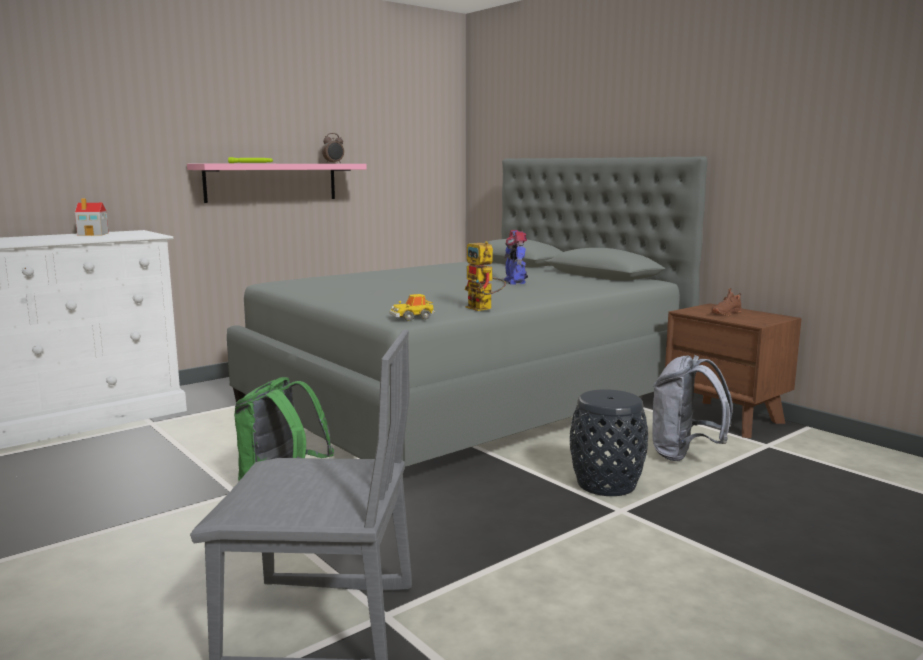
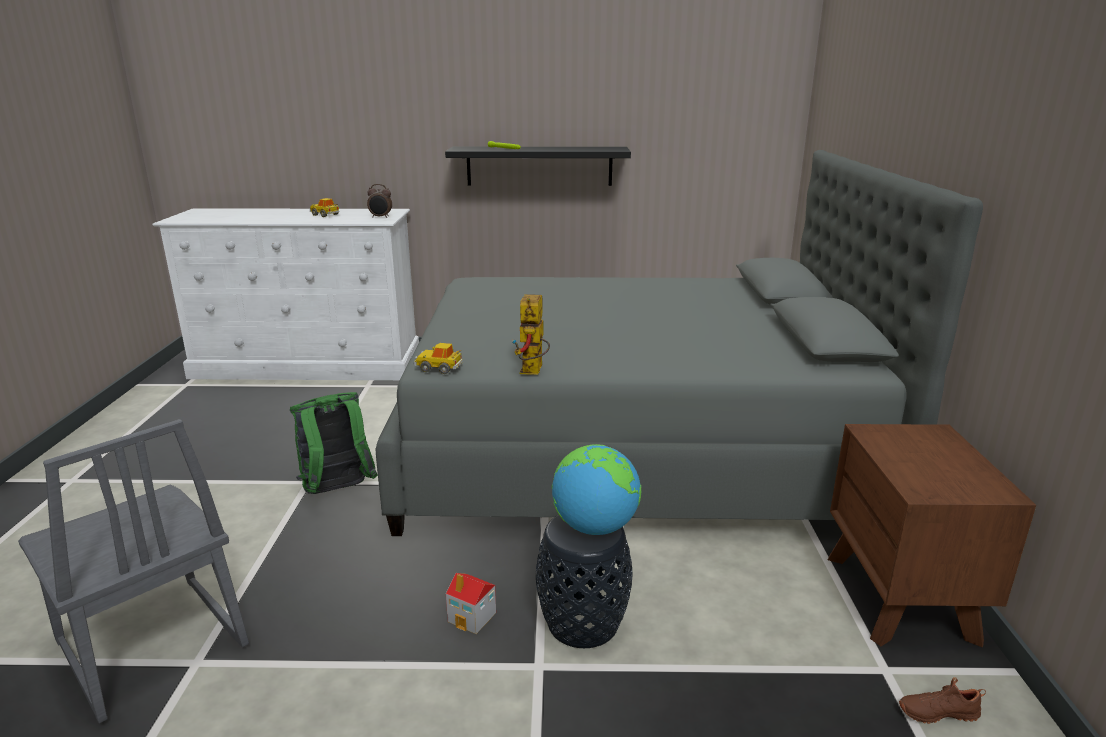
camera: 40 degrees right, 10 degrees up
(64, 237) = (325, 215): none -> toy car
(93, 234) = (354, 212): toy house -> toy house (472, 617)
(271, 182) = (539, 166): pink shelf -> black shelf
(334, 163) = (605, 148): alarm clock -> alarm clock (381, 217)
(515, 282) = (683, 331): toy robot -> none
(613, 395) = (595, 527): none -> globe
(685, 455) = (740, 629): grey backpack -> none
(725, 313) = (922, 453): brown shoe -> brown shoe (937, 711)

